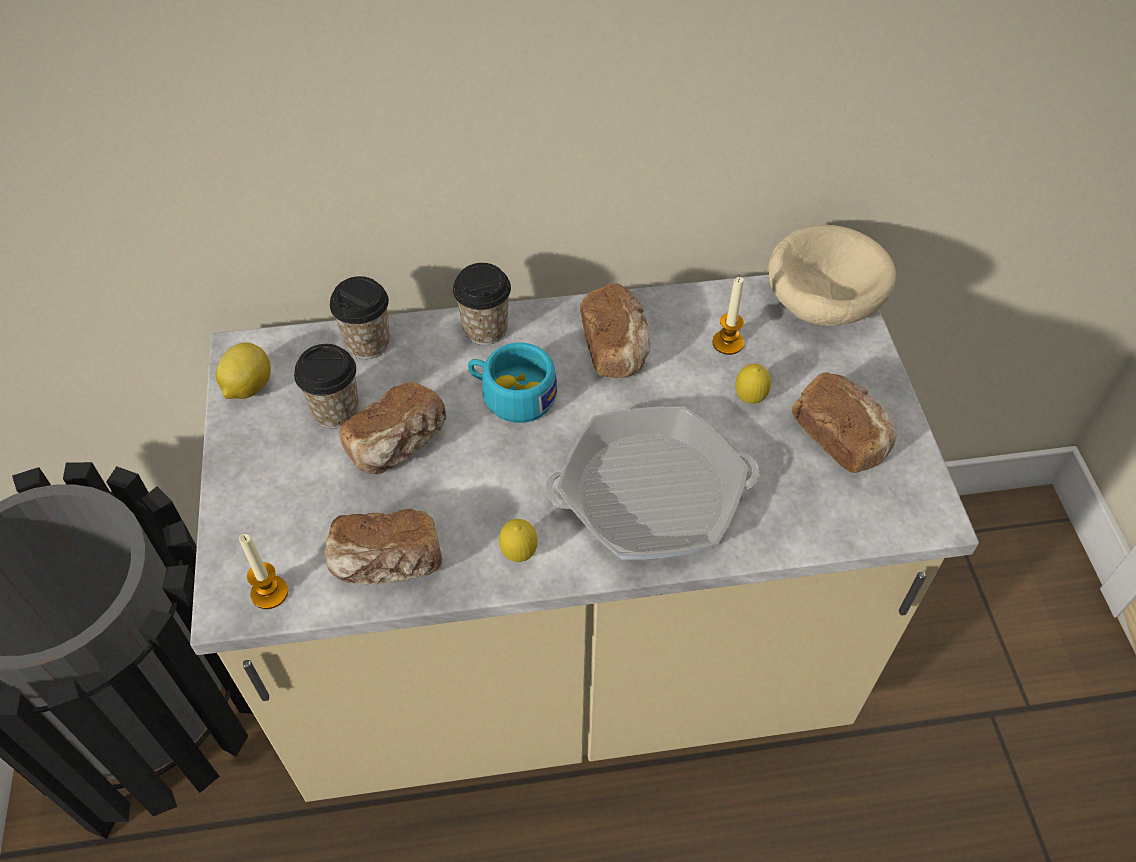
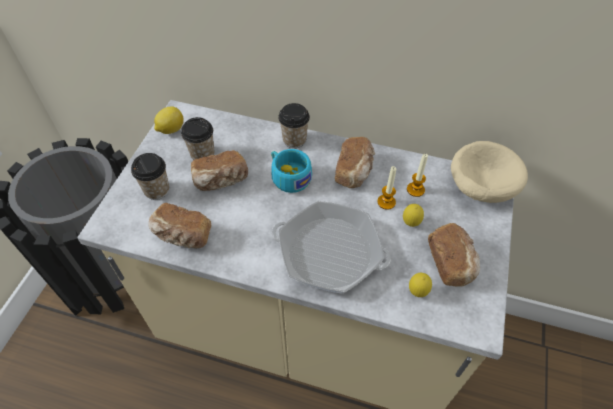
camera: 25 degrees right, 0 degrees up
(269, 593) = (123, 227): candle -> candle (386, 202)
(368, 343) = (235, 127): cup -> cup (157, 190)
(519, 554) = (246, 256): lemon -> lemon (417, 292)

